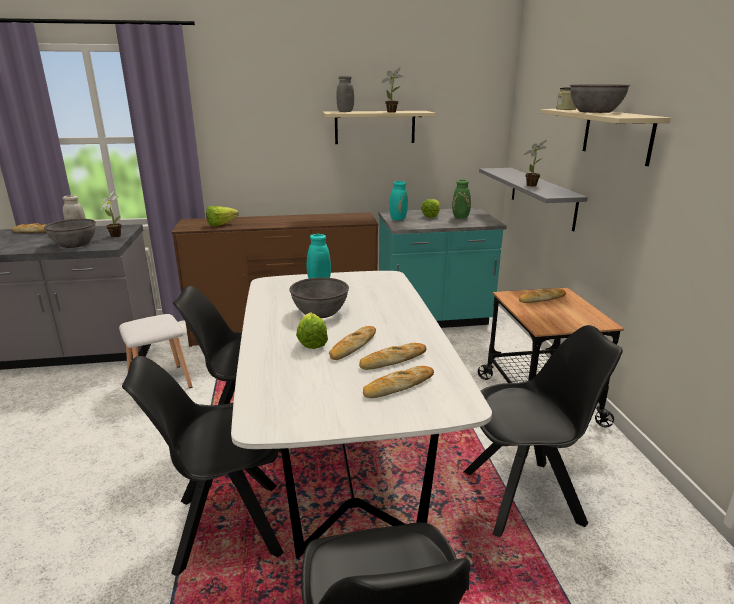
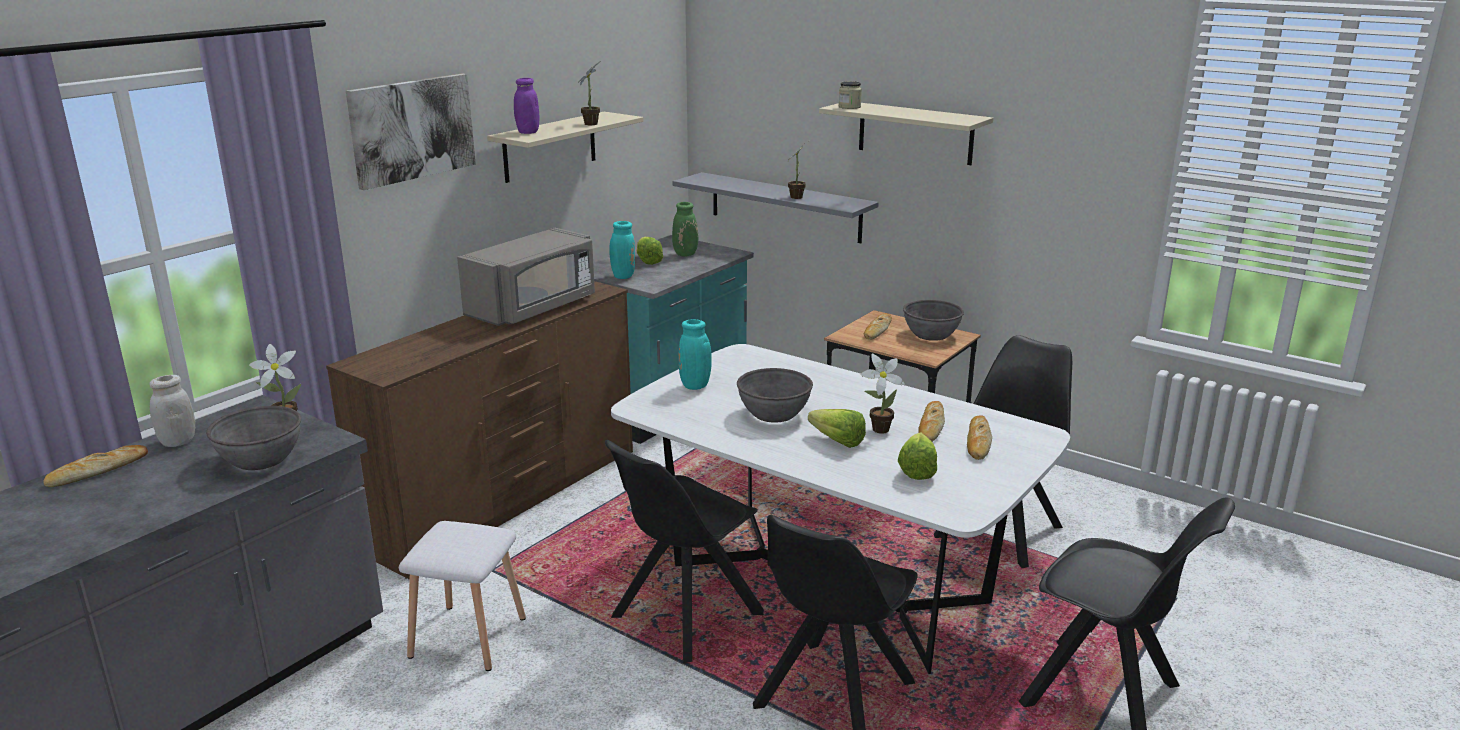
camera: 45 degrees left, 0 degrees up
(224, 224) = (429, 351): lettuce -> lettuce (918, 468)
(265, 98) = (412, 129): none -> picture
(312, 220) = (534, 308): none -> grey microwave
(345, 111) = (528, 132): grey jar -> purple jar
(353, 346) = (877, 429): bread -> potted plant
(594, 112) = (899, 111): grey bowl -> grey bowl (931, 335)

